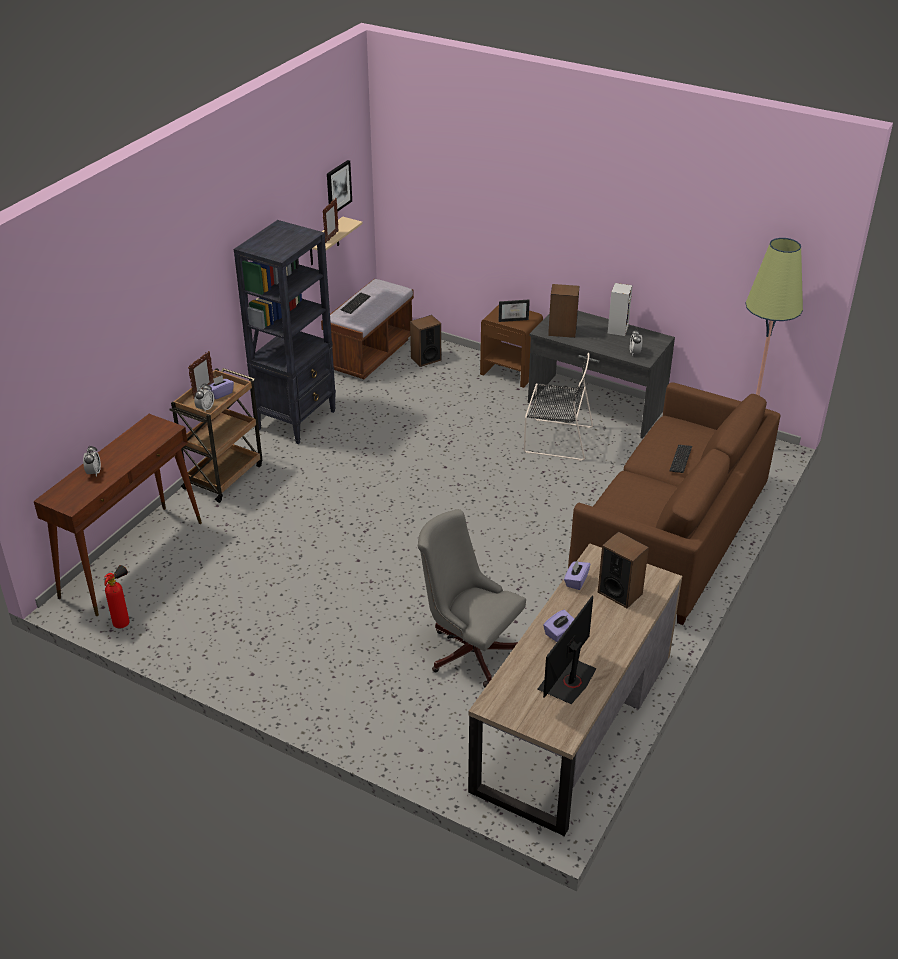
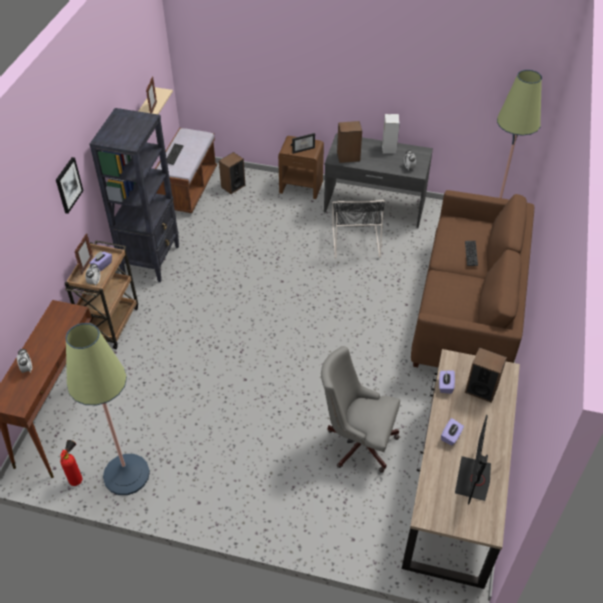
camera: 15 degrees left, 10 degrees up
(180, 629) = (126, 474): none -> floor lamp
(338, 187) = (149, 64): picture -> picture (68, 185)
(555, 439) = (355, 240): black chair -> black chair turned 90 degrees clockwise

